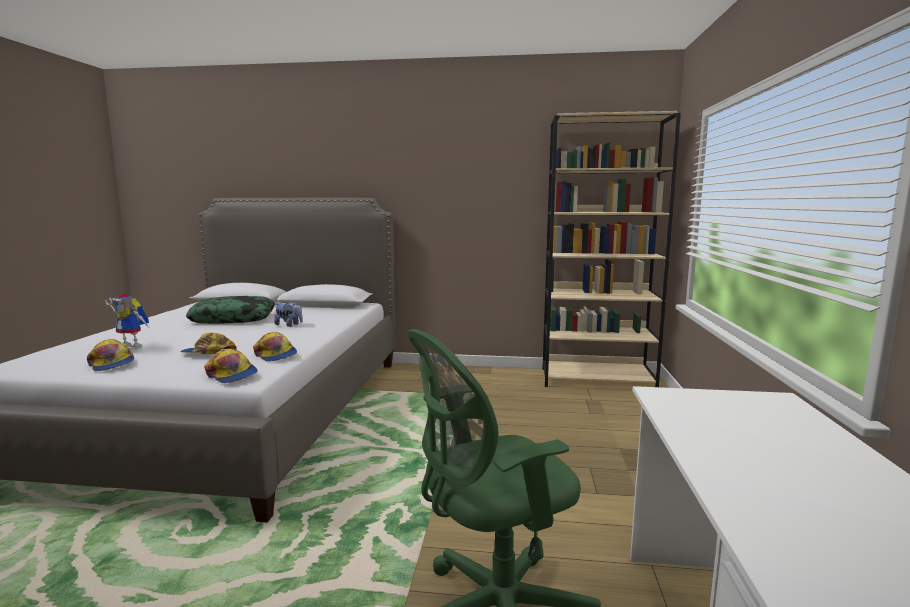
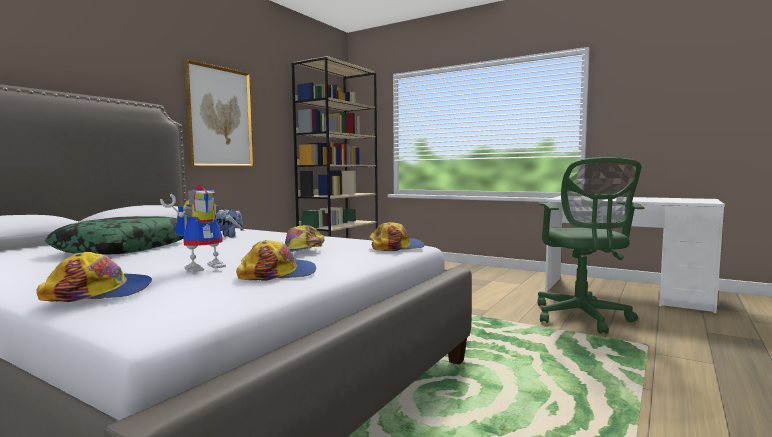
camera: 65 degrees left, 5 degrees down
(275, 355) = (345, 240): cap -> cap (100, 292)
(444, 201) = (220, 117): none -> picture

